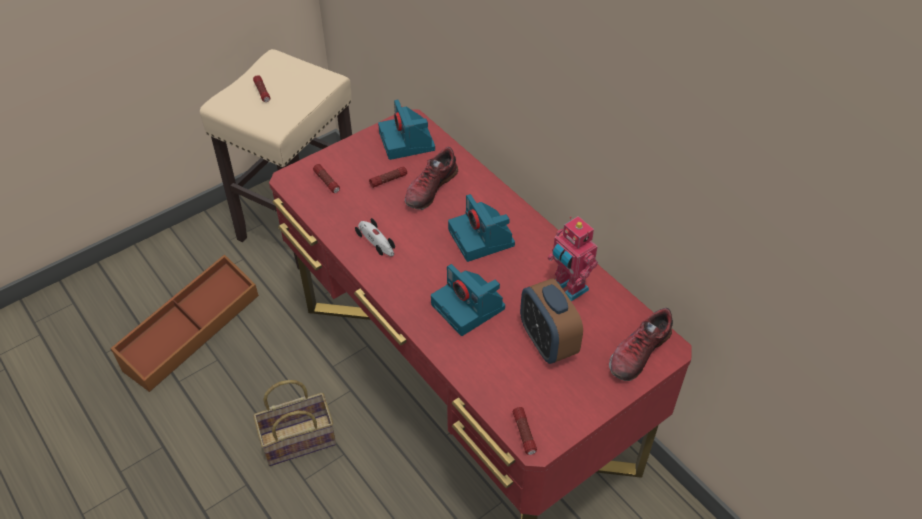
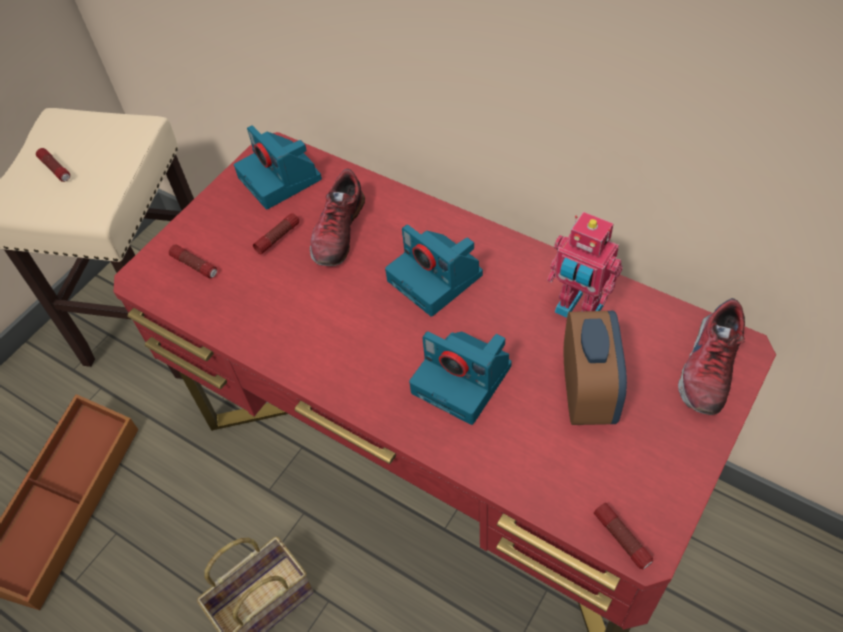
camera: 15 degrees left, 5 degrees up
(376, 241) = (298, 327): toy car -> none
(547, 342) = (588, 394): alarm clock -> alarm clock turned 135 degrees counterclockwise

